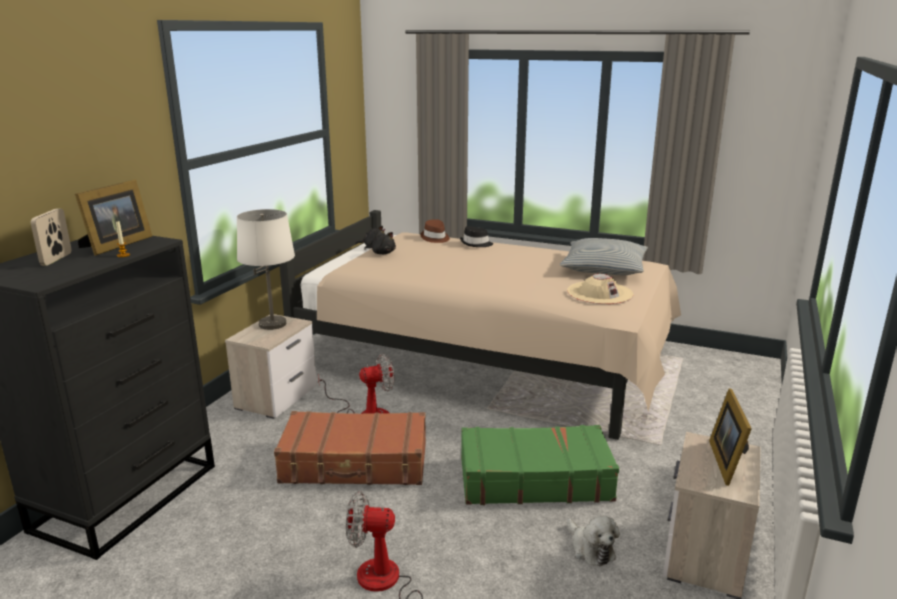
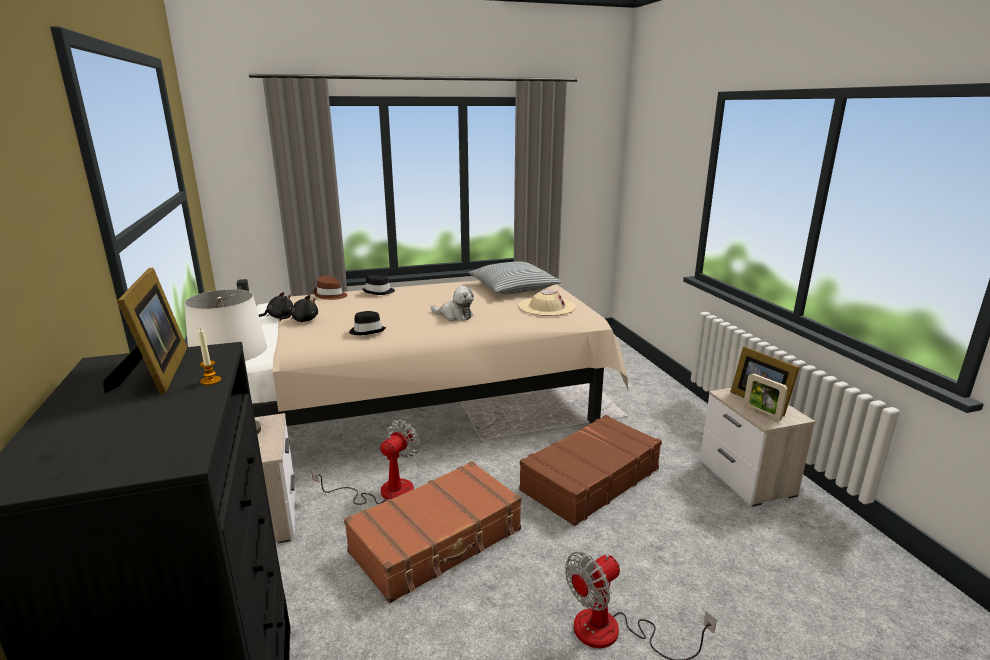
camera: 40 degrees left, 0 degrees up
(56, 259) = (104, 419): picture frame -> picture frame (761, 414)
(411, 273) = (367, 331): none -> black hat
(534, 478) = (589, 479): green suitcase -> brown suitcase
(590, 548) = (690, 511): plush toy -> plush toy (454, 316)

